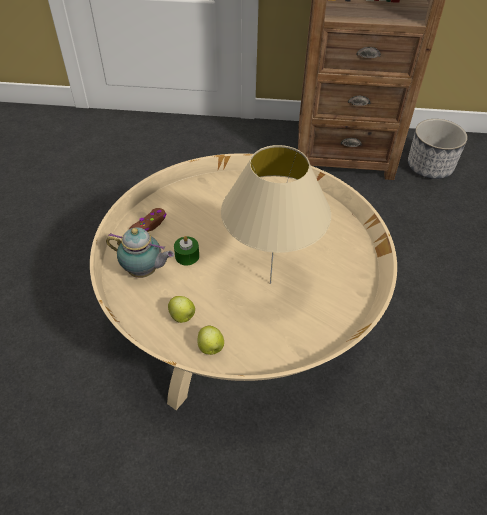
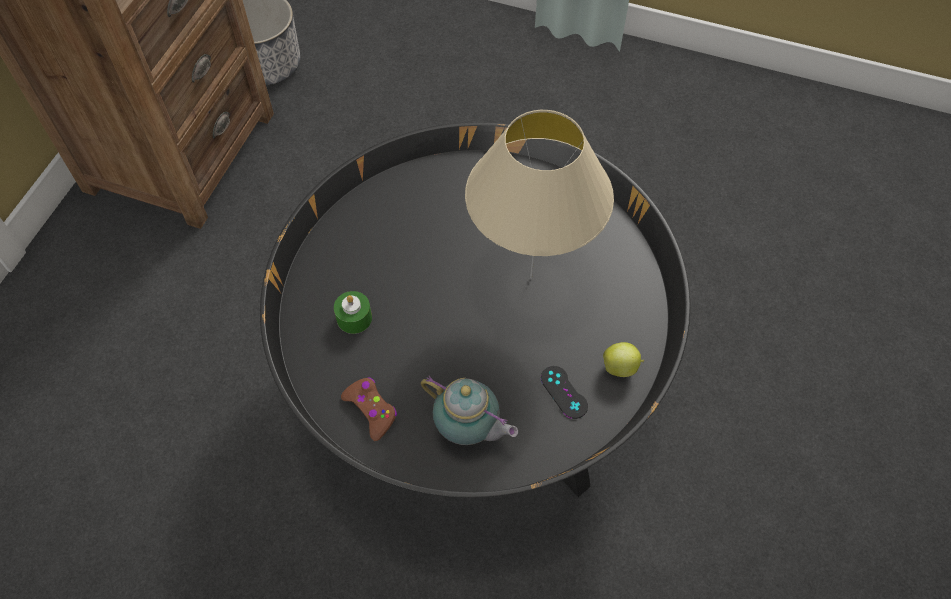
camera: 75 degrees left, 10 degrees up
(144, 271) = (469, 430): teapot -> teapot turned 90 degrees clockwise
(183, 317) = (564, 392): apple -> black game controller
(187, 256) = (454, 368): green candle -> green candle (354, 318)
(242, 324) = (475, 376): beige coffee table -> black coffee table

